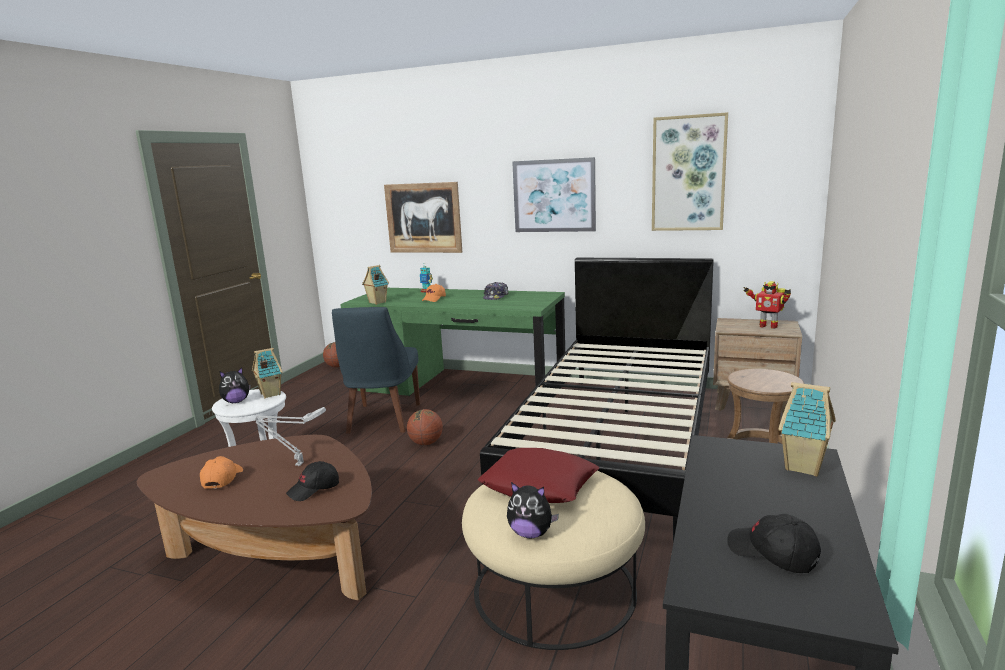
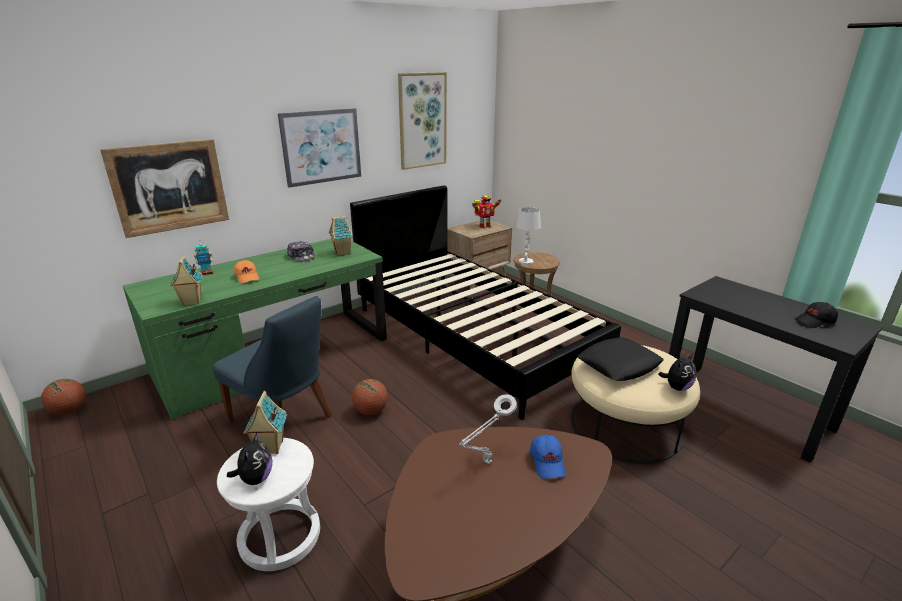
camera: 60 degrees left, 10 degrees up
(222, 479) = (475, 520): orange cap -> none
(314, 489) = (548, 462): black cap -> blue cap
(539, 484) = (619, 365): red pillow -> black pillow
(743, 377) = (526, 262): none -> white table lamp
(804, 467) = (733, 287): toy house -> toy house (343, 252)

